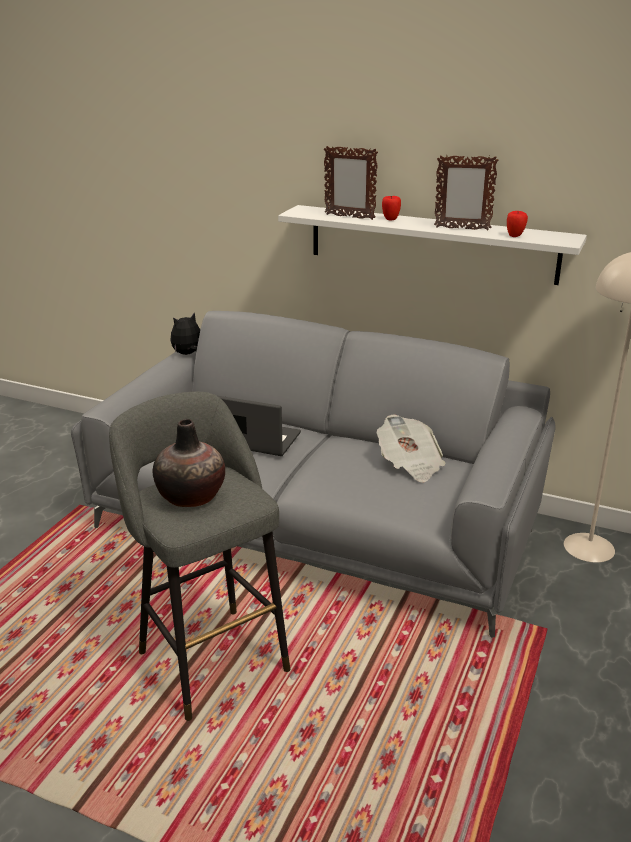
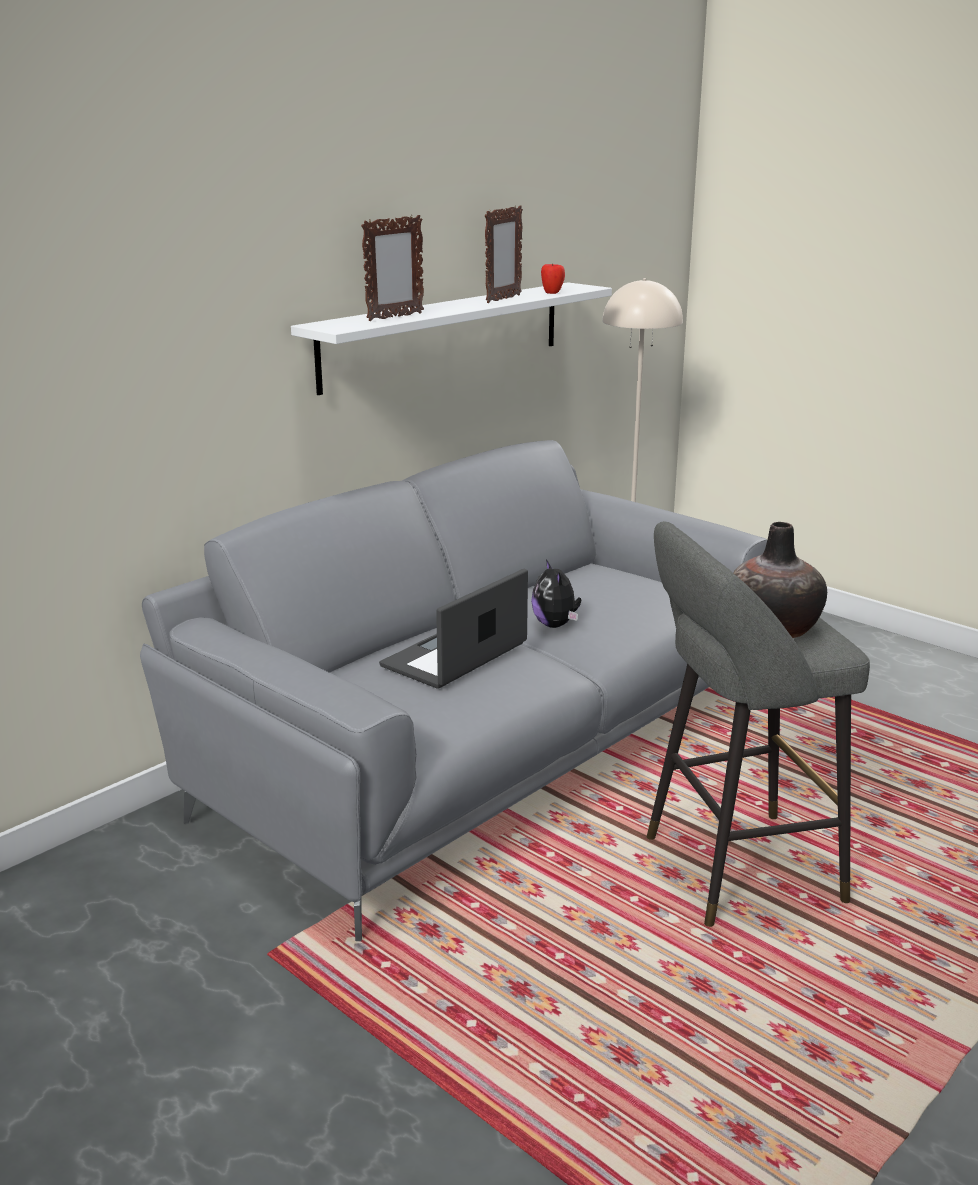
camera: 70 degrees left, 5 degrees down
(188, 354) = (215, 624): plush toy -> plush toy (556, 625)
(390, 219) = (427, 309): apple -> none
(410, 464) = (590, 583): newspaper -> none

